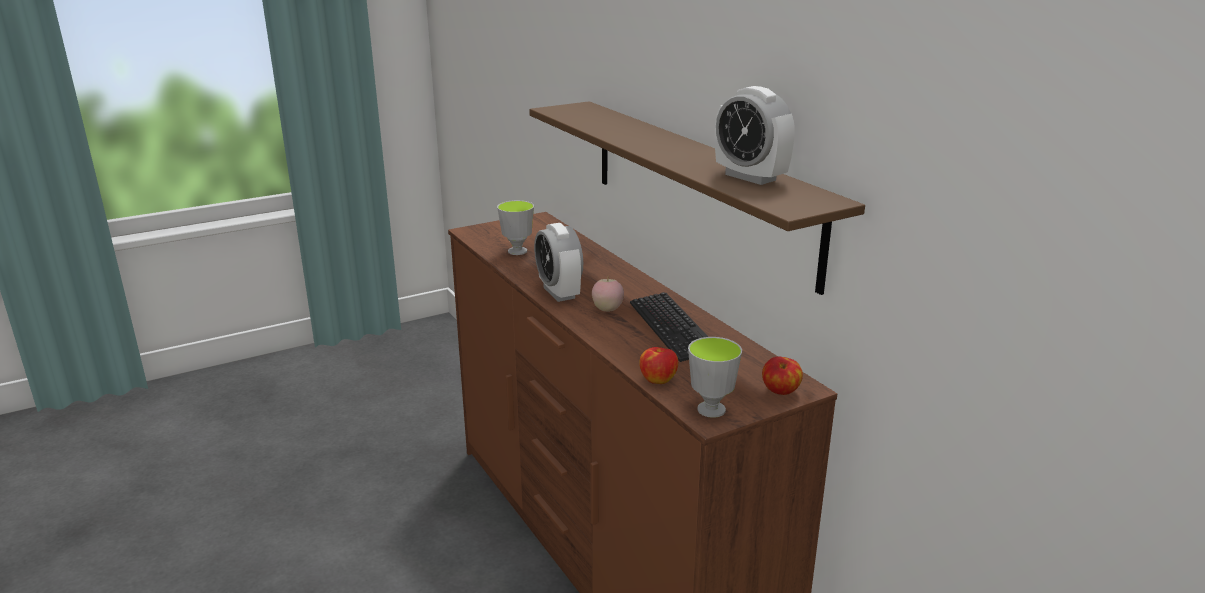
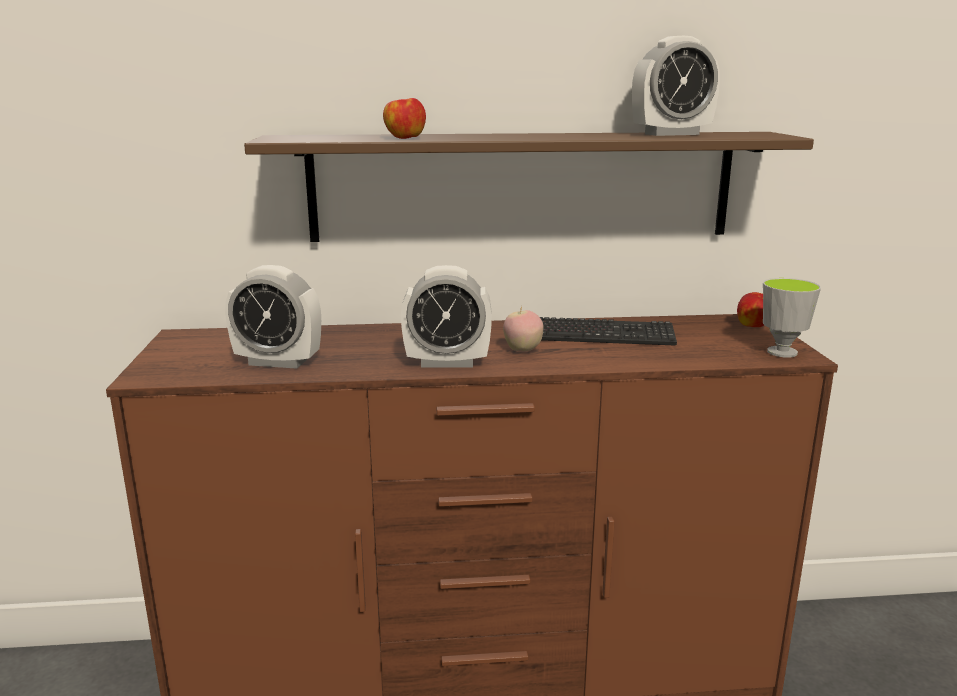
camera: 65 degrees left, 5 degrees down
(517, 251) = (278, 362): cup -> alarm clock
(658, 380) = (711, 359): apple -> apple (404, 138)

